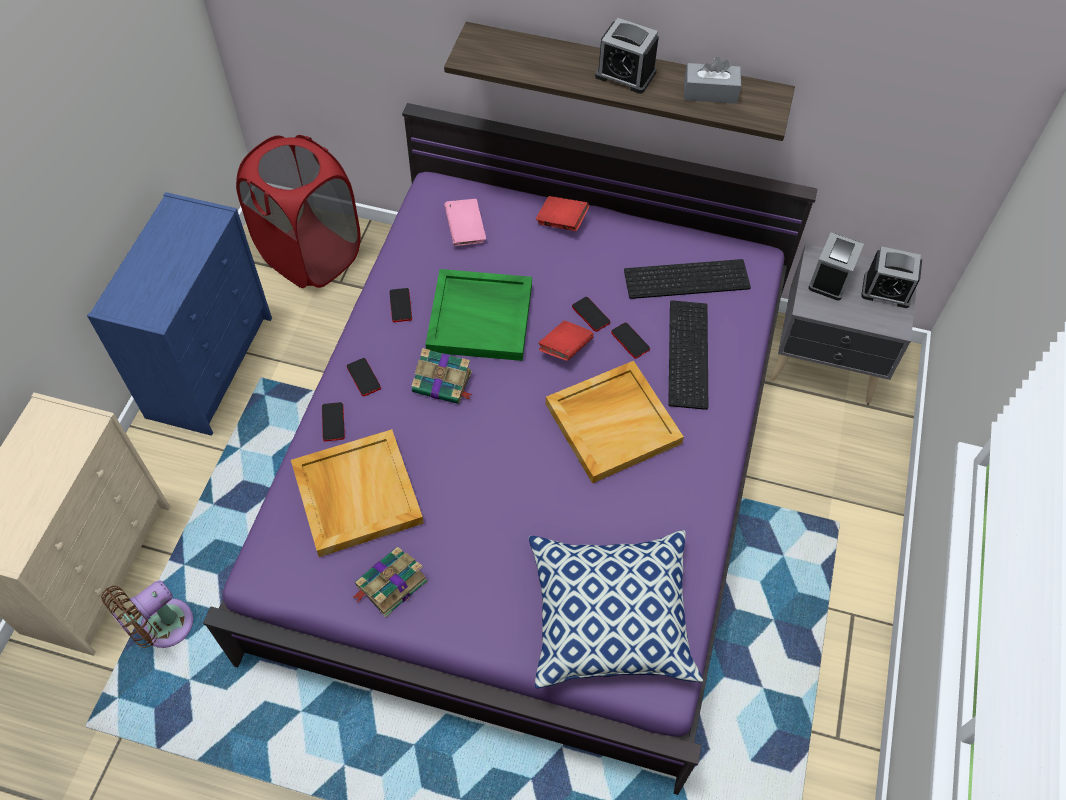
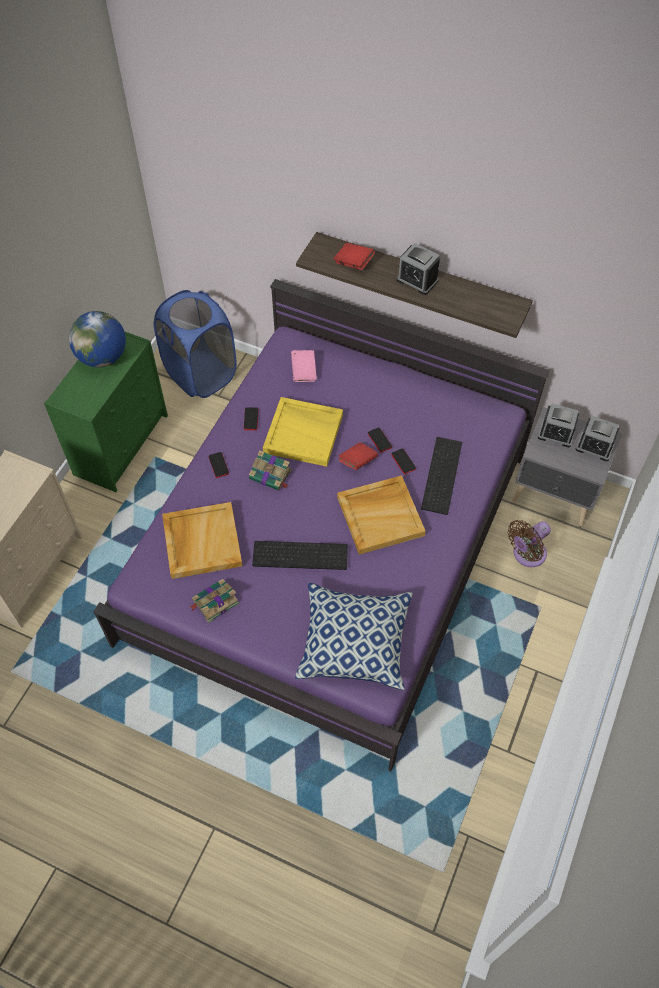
camera: 10 degrees right, 0 degrees up
(161, 627) = (67, 615): brown fan -> brown fan (526, 554)
(169, 239) = (103, 357): none -> globe
(211, 365) = (122, 443): blue dresser -> green dresser
(311, 256) = (201, 374): red laundry basket -> blue laundry basket
(333, 422) = (194, 492): phone -> none
(481, 317) = (304, 433): green tray -> yellow tray
(562, 221) = (371, 372): red book -> red book (354, 263)
(687, 277) = (452, 422): keyboard -> keyboard (301, 554)
(710, 92) = (472, 299): grey tissue box -> none
(830, 278) = (556, 434): alarm clock -> alarm clock turned 75 degrees clockwise

